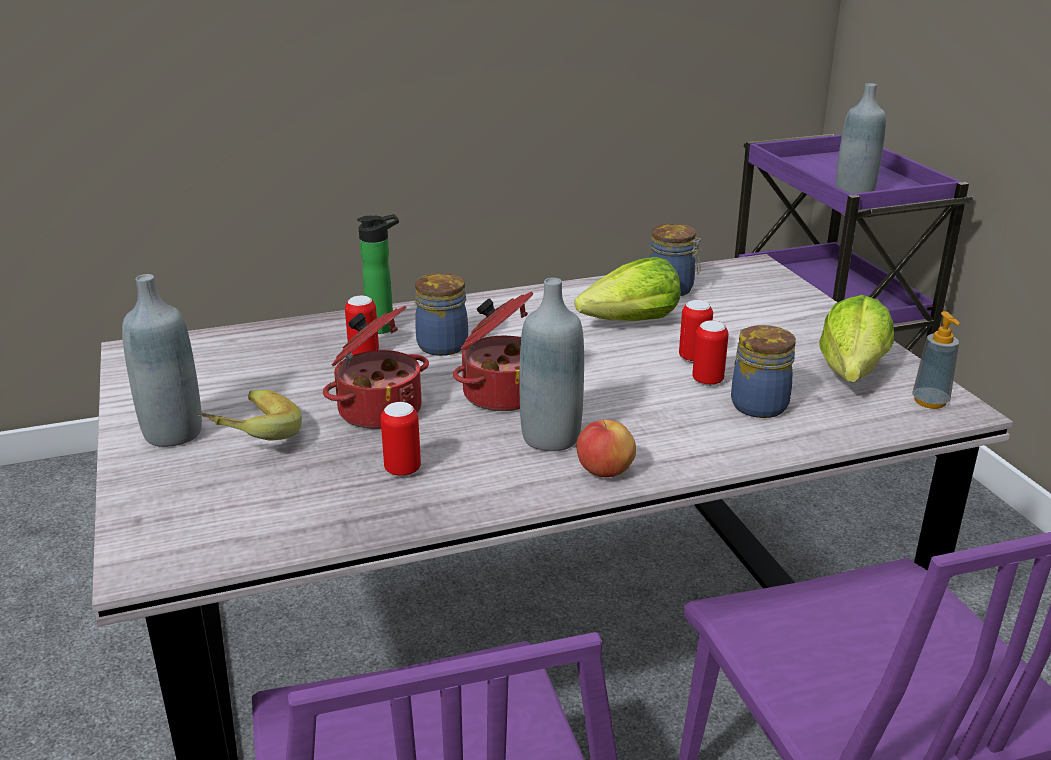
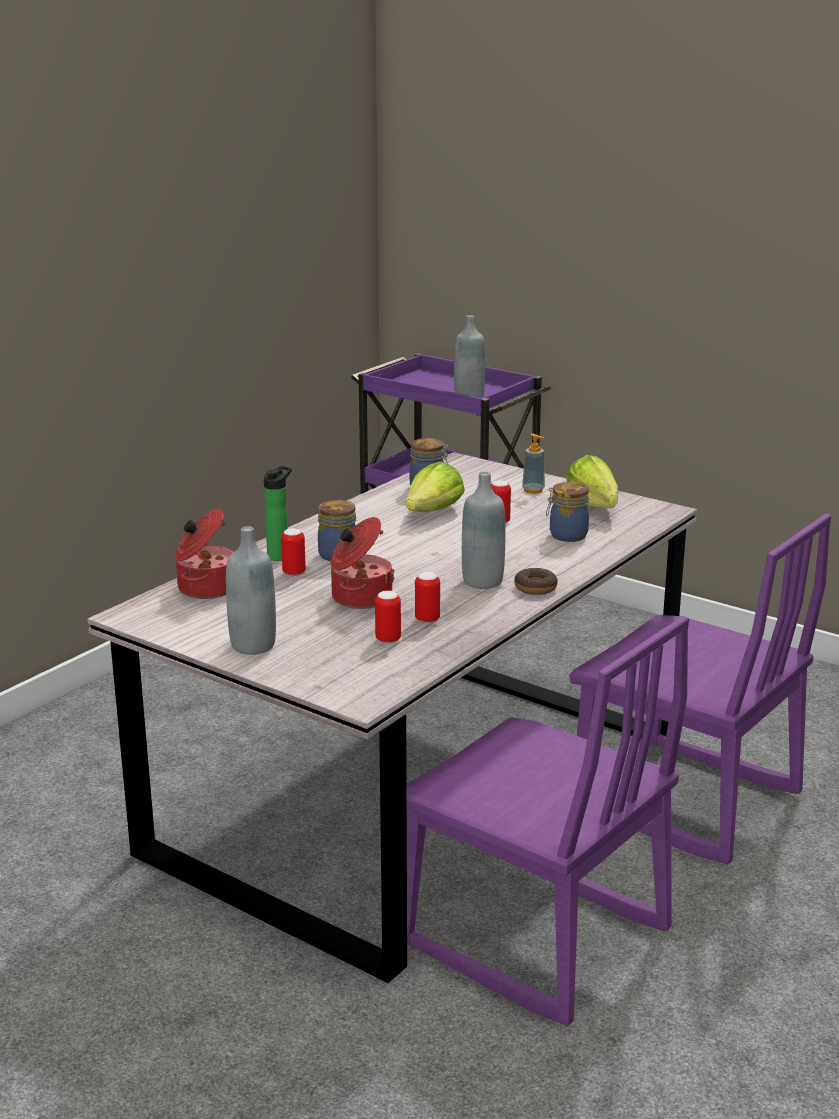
camera: 35 degrees left, 5 degrees down
(248, 439) = (307, 634): banana -> none
(501, 393) = (418, 569): cooking pot -> cooking pot (206, 588)
(604, 472) = (535, 588): apple -> donut
(707, 381) = (524, 531): can -> can (388, 639)
(930, 401) = (649, 510): soap dispenser -> soap dispenser (533, 490)

